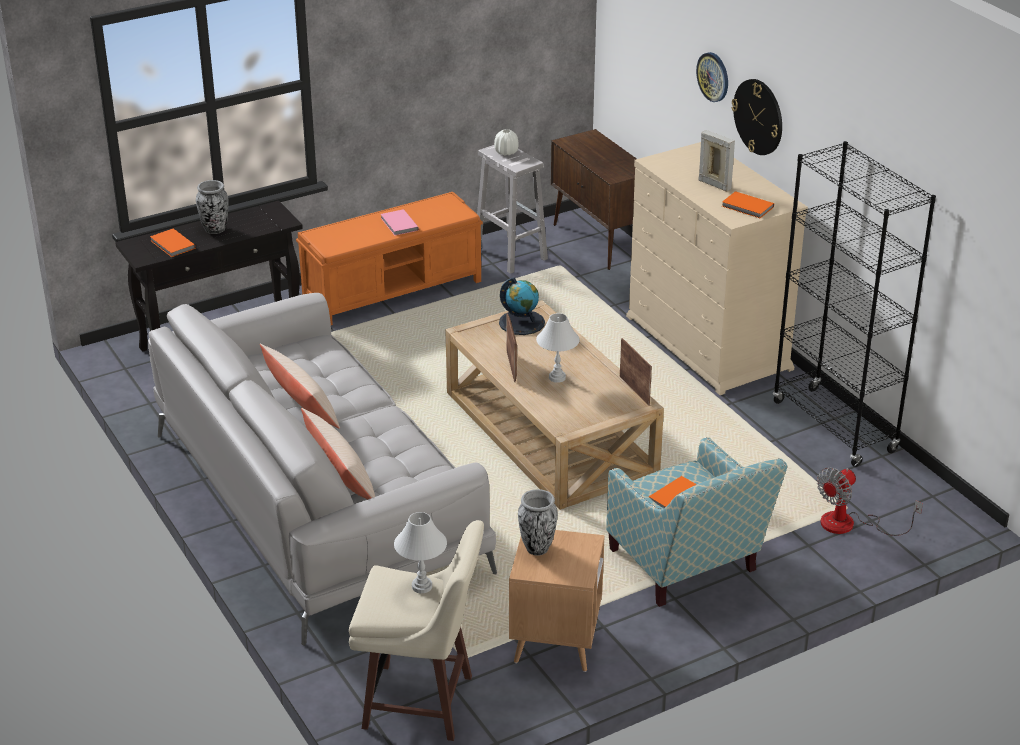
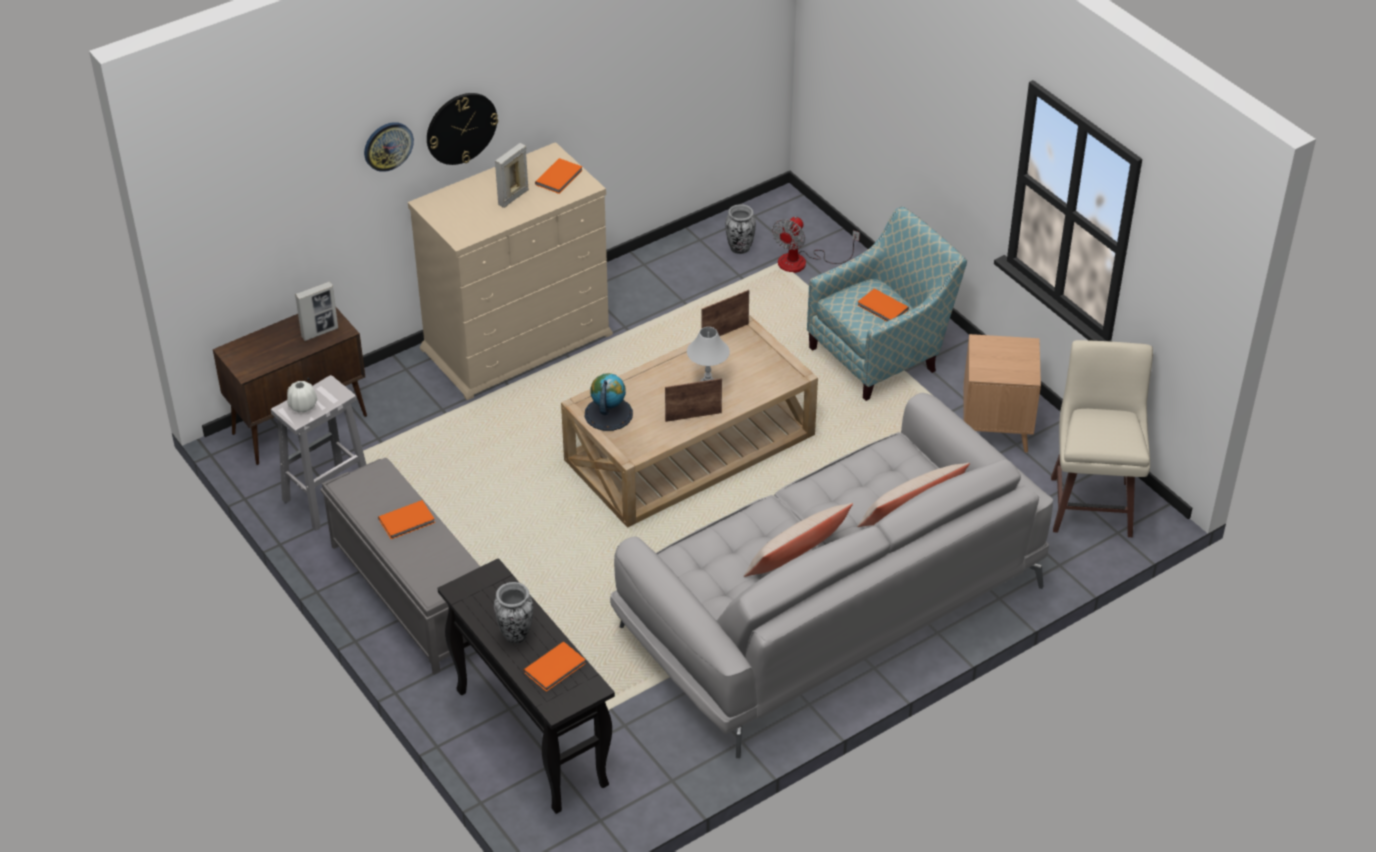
camera: 95 degrees left, 10 degrees up
(393, 290) = (411, 593): orange bench -> grey bench
(398, 224) = (408, 521): pink book -> orange book
(422, 586) = (1090, 418): white table lamp -> none
(537, 548) = (997, 371): vase -> vase (740, 249)
(612, 168) = (320, 332): none -> picture frame
(834, 427) = (658, 265): black bookcase -> none
(850, 524) = (802, 262): fan -> fan turned 75 degrees clockwise

